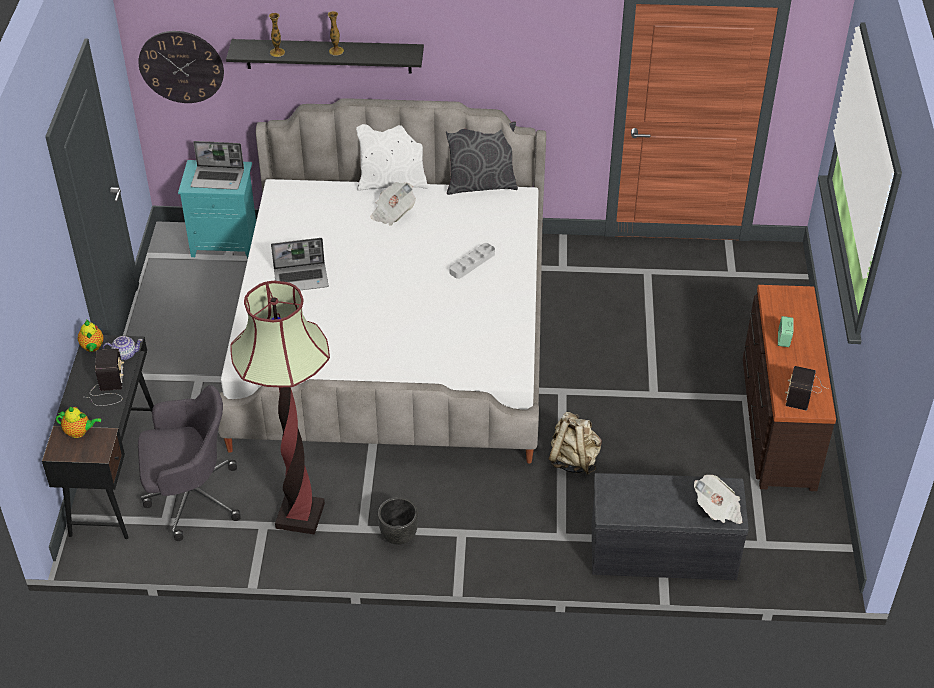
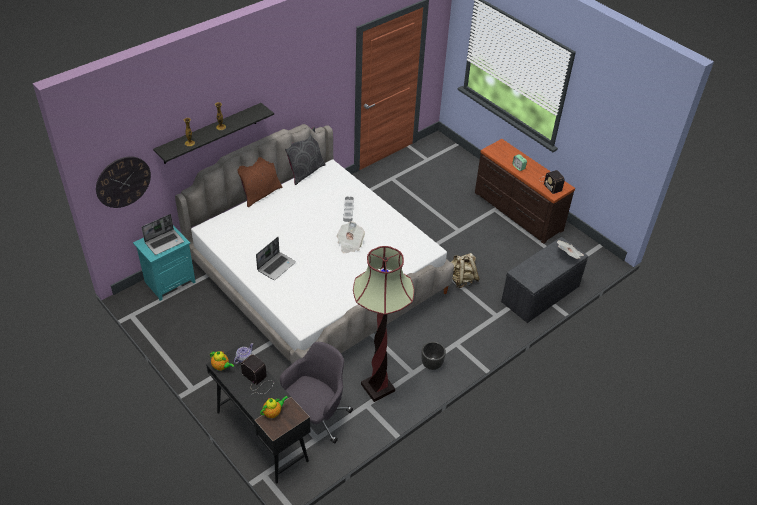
camera: 45 degrees left, 0 degrees up
(392, 182) = (260, 193): white pillow -> brown pillow
(392, 213) = (280, 208): newspaper -> newspaper (350, 243)

